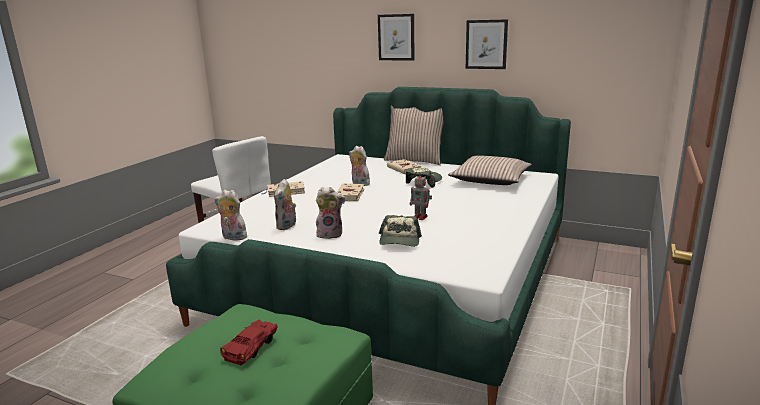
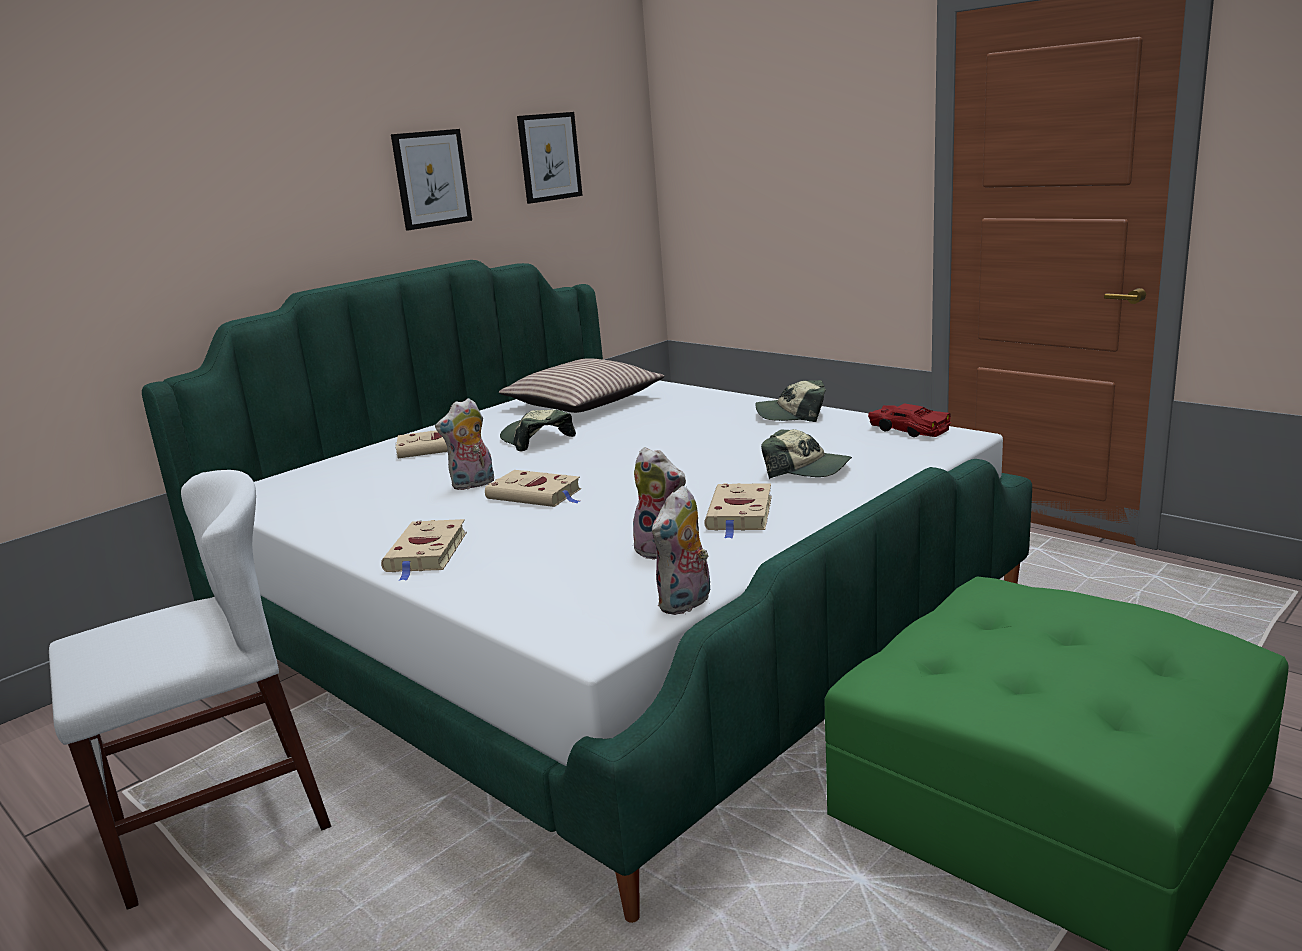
camera: 70 degrees left, 0 degrees up
(252, 347) = (1041, 650): red toy car -> red toy car (908, 430)
(330, 234) = (740, 514): plush toy -> beige book
(396, 37) = (250, 183): picture -> picture (549, 157)
(415, 160) = (389, 437): pillow -> none
(421, 217) = (713, 452): toy robot -> none
(501, 226) = (792, 414): none -> cap

